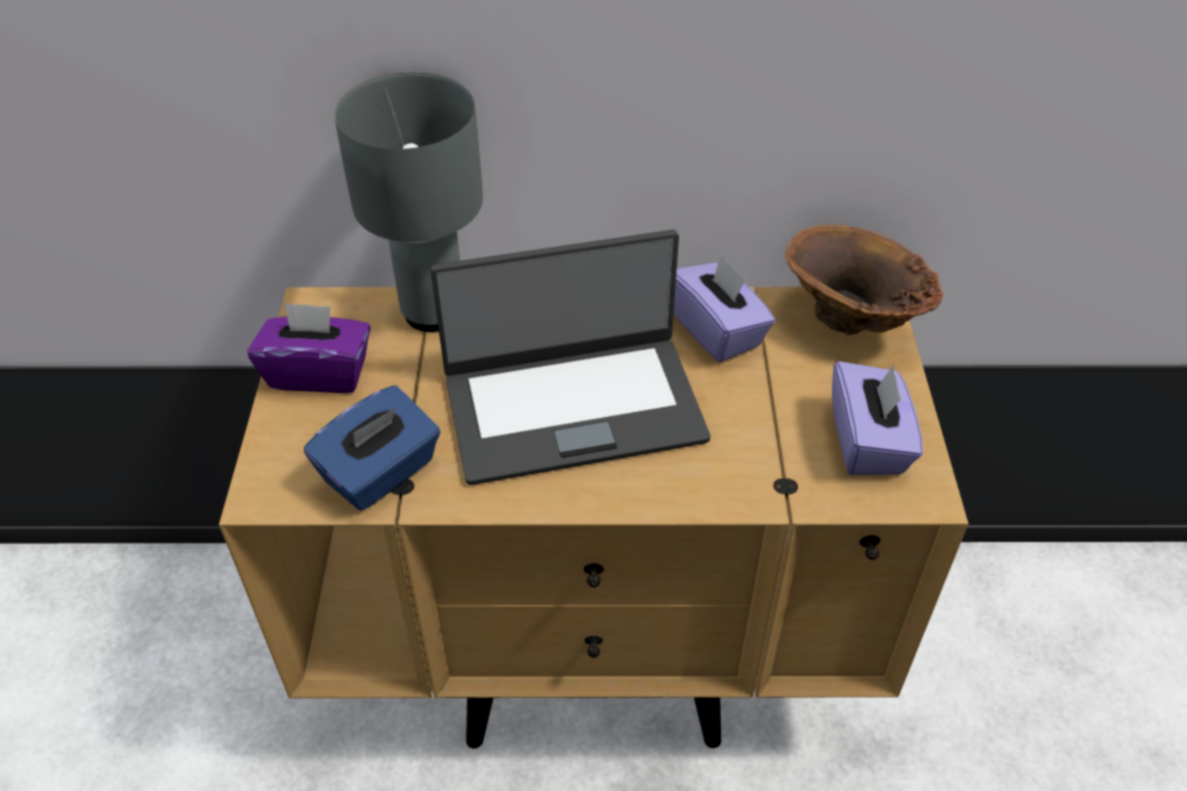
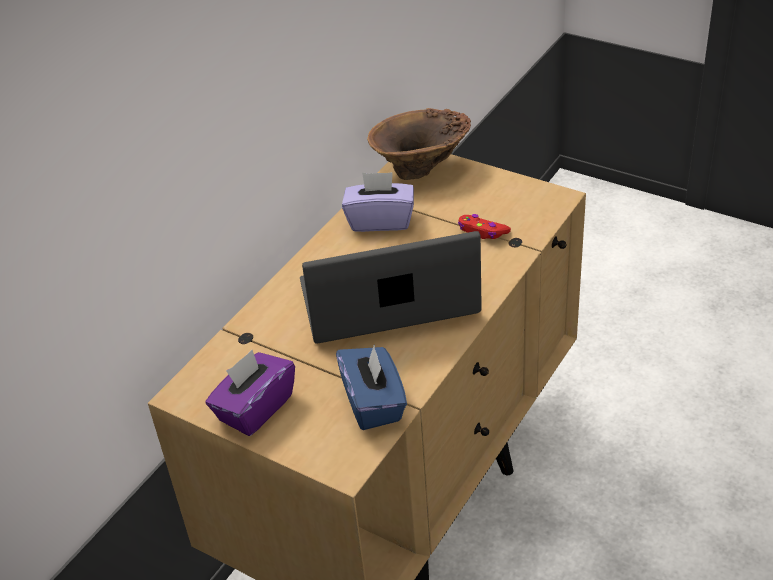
camera: 55 degrees left, 5 degrees down
(435, 311) = (249, 333): grey table lamp -> none
(573, 406) = (389, 300): laptop -> laptop turned 120 degrees counterclockwise
(777, 440) = (482, 232): none -> red game controller
(868, 442) = (509, 201): purple tissue box -> none

